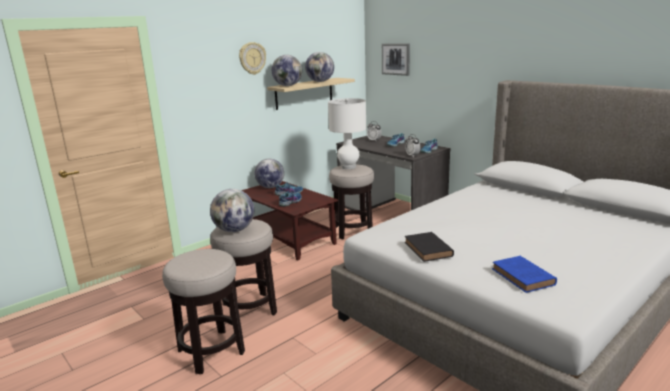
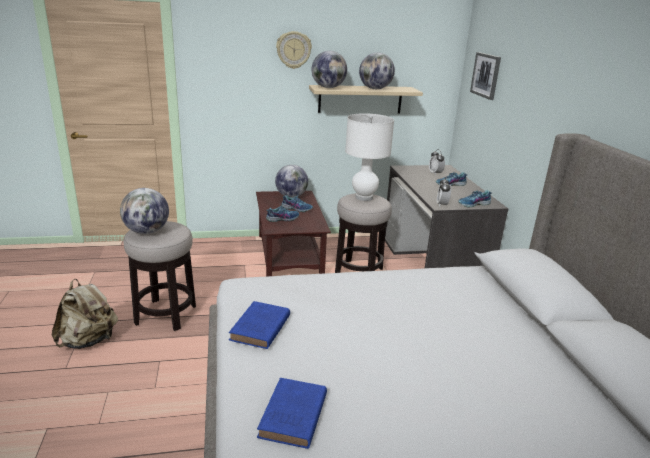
camera: 30 degrees right, 5 degrees up
(211, 351) = (88, 341): stool -> beige backpack
(428, 250) = (259, 329): black book -> blue book

